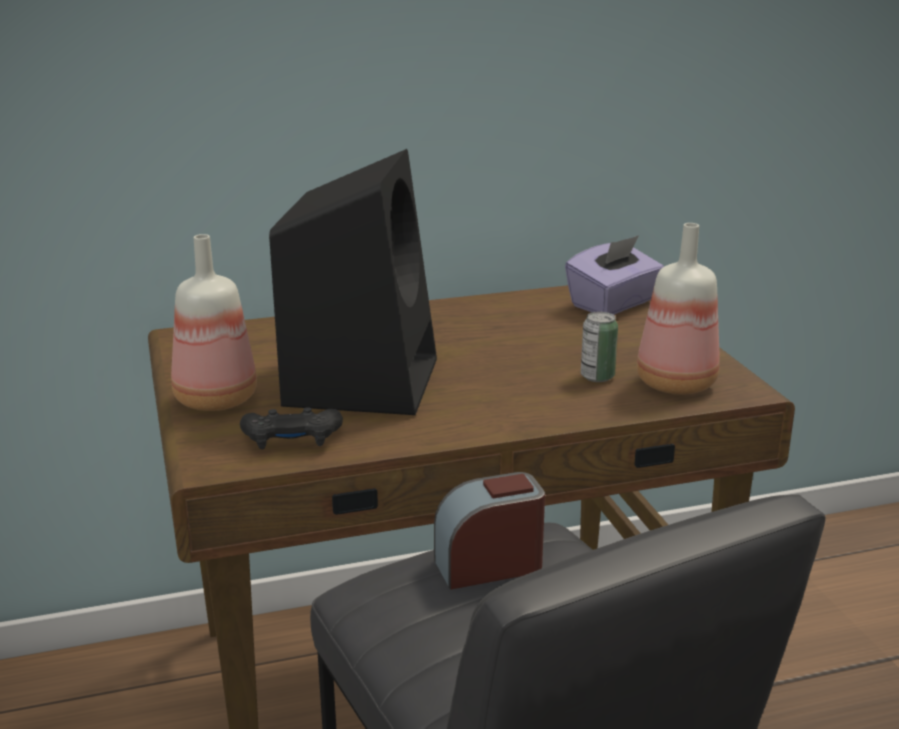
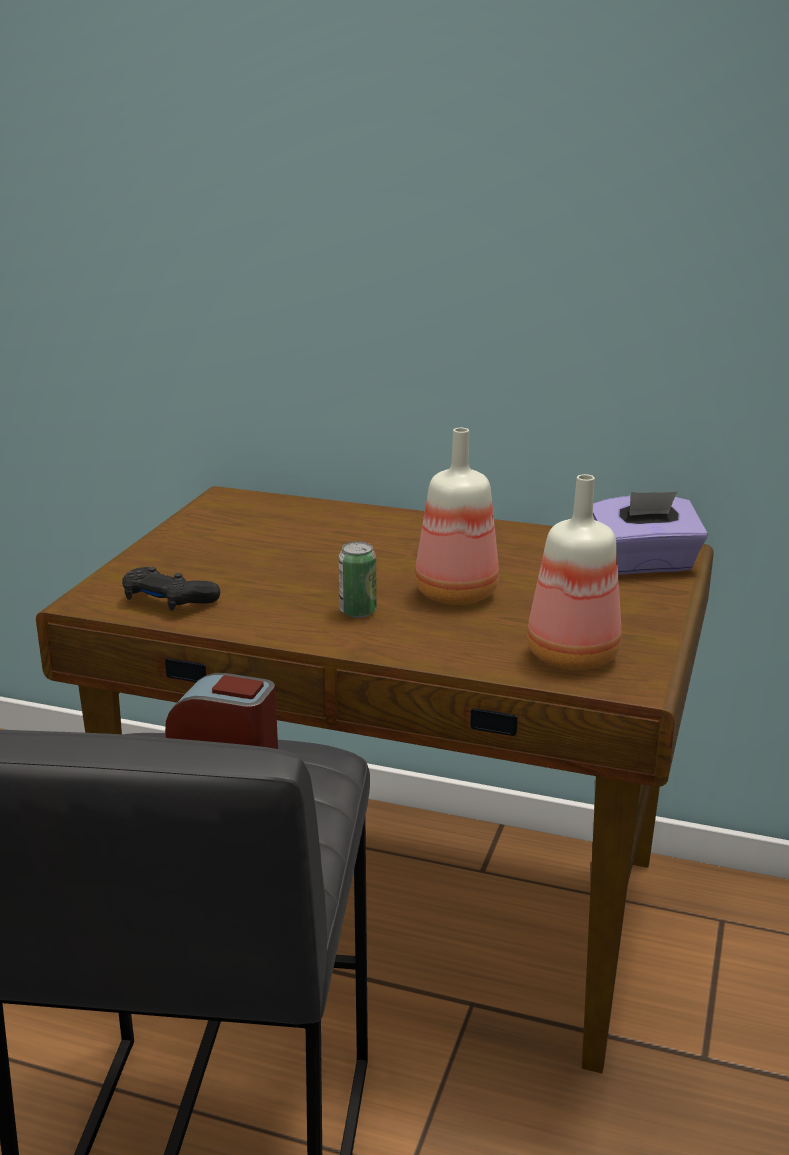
camera: 35 degrees right, 0 degrees up
(215, 401) = (165, 554): bottle -> bottle (454, 595)
(361, 380) = (298, 569): black speaker -> none
(597, 376) = (506, 626): can -> can (358, 611)

